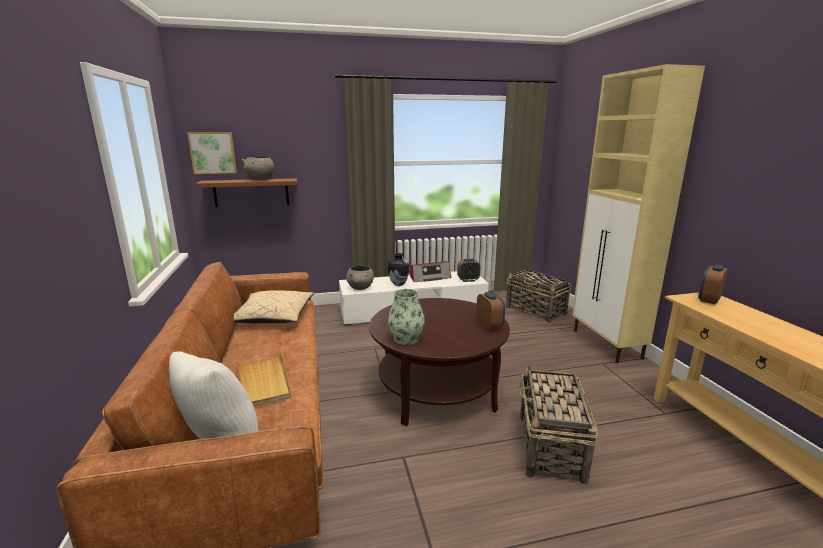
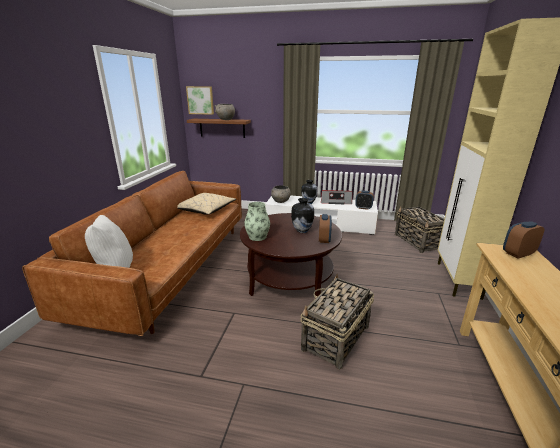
camera: 25 degrees right, 5 degrees up
(263, 382) = (164, 245): beige tray -> none
(451, 319) = (302, 231): none -> vase

